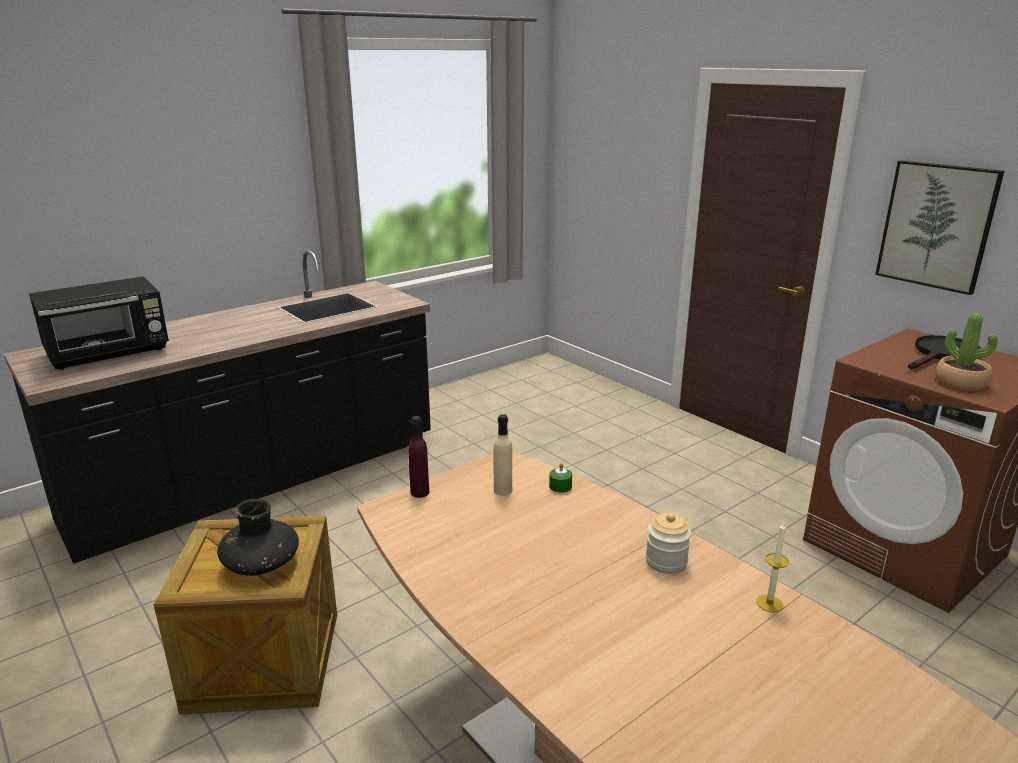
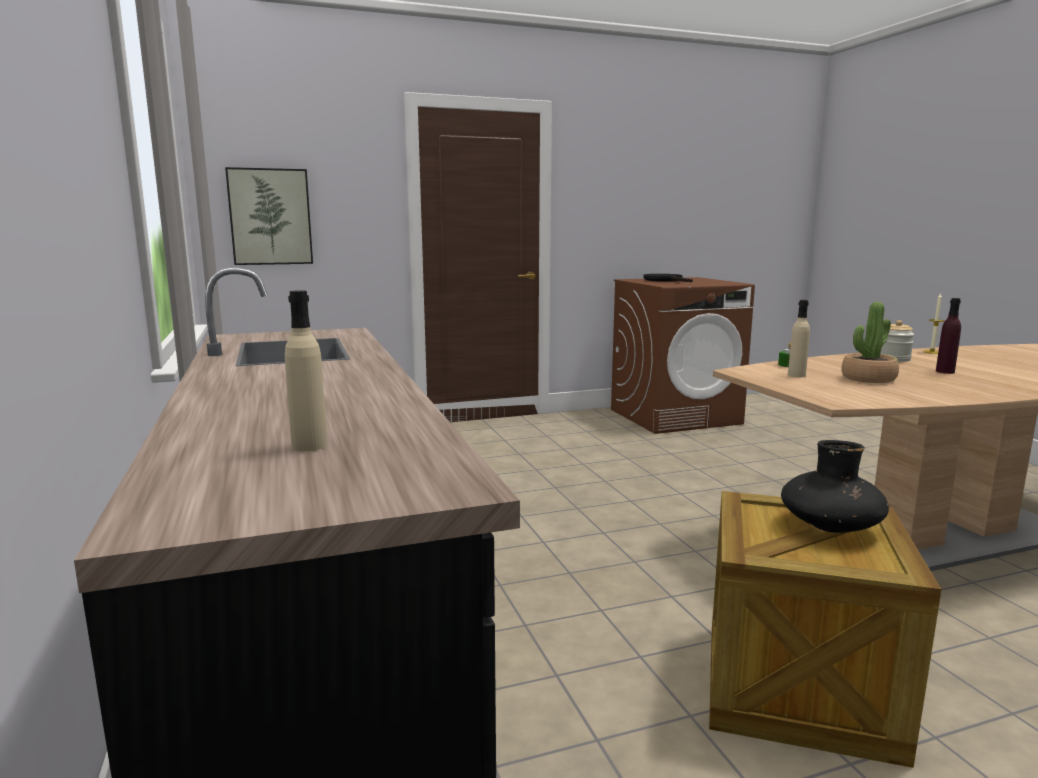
camera: 70 degrees left, 10 degrees down
(109, 353) = (309, 446): black microwave -> beige bottle
(420, 492) = (802, 392): purple bottle -> purple bottle (945, 371)
(937, 226) = (614, 206): picture -> picture (270, 217)
(961, 382) = (711, 283): potted plant -> potted plant (868, 378)

